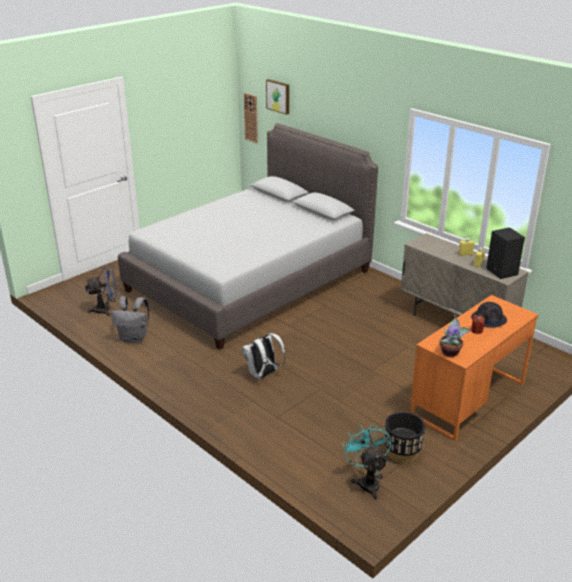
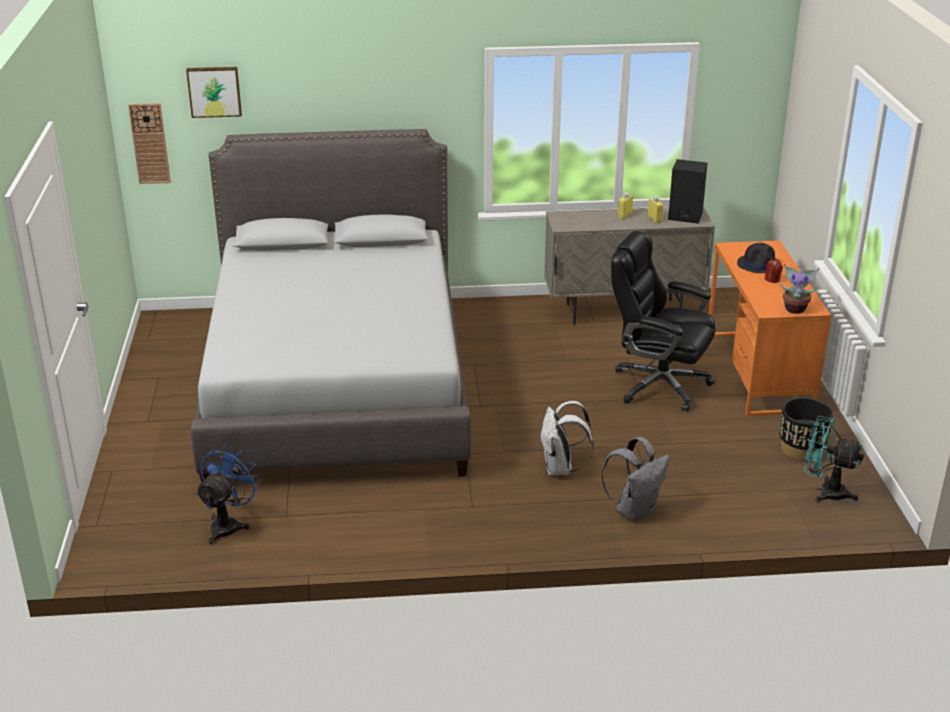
camera: 50 degrees left, 0 degrees up
(134, 338) = (342, 530): grey backpack -> grey backpack (635, 510)
(395, 369) = (658, 385): none -> black office chair

